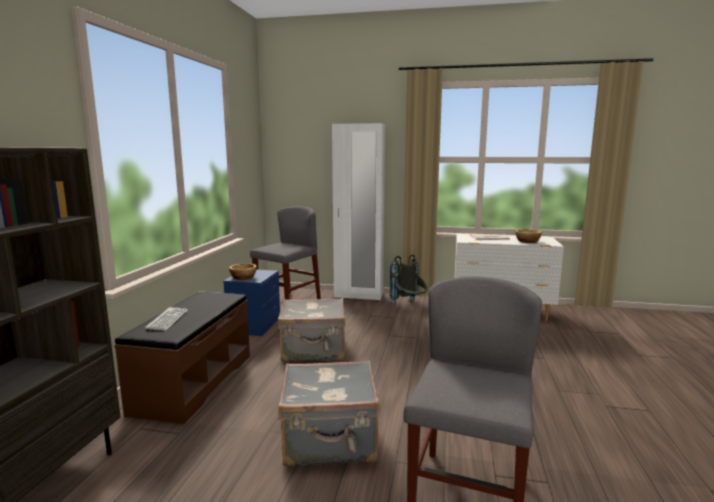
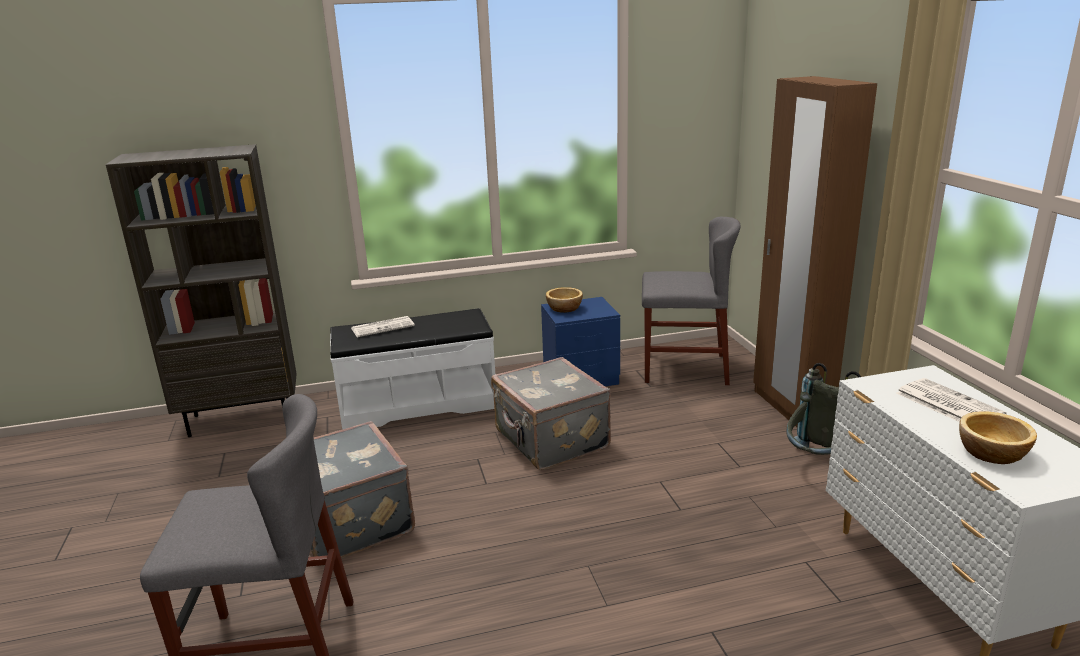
camera: 65 degrees right, 10 degrees up
(167, 319) = (383, 327): keyboard -> newspaper
(193, 382) = (418, 404): brown bench -> white bench
(358, 296) = (791, 408): white wardrobe -> brown wardrobe

